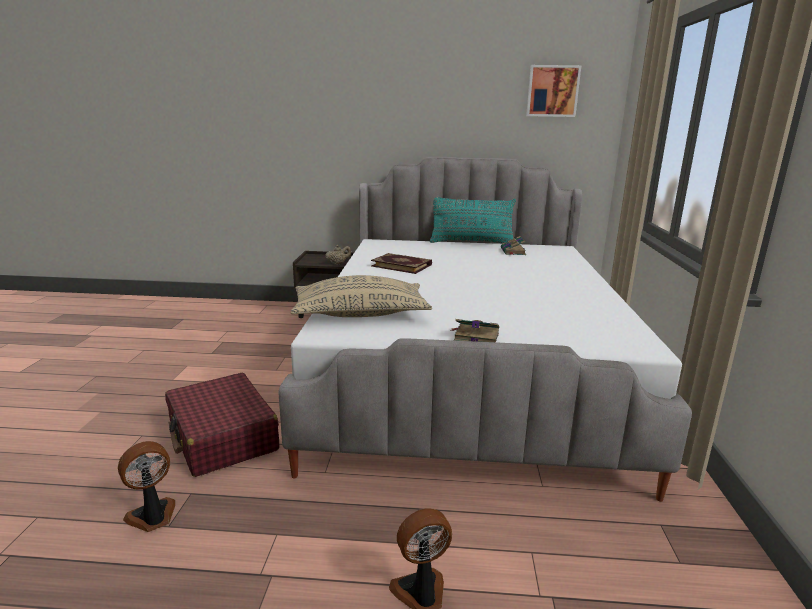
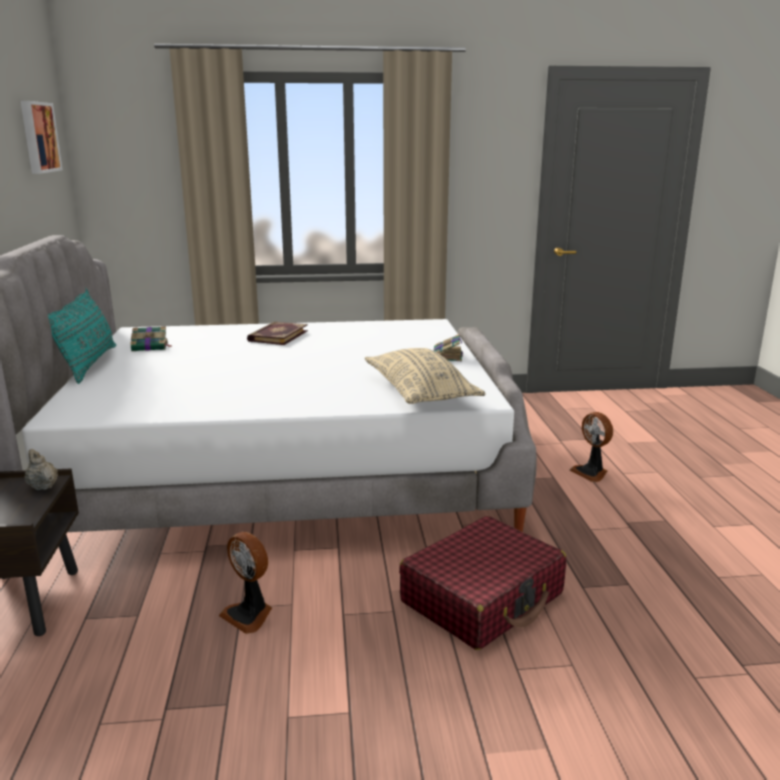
camera: 100 degrees left, 0 degrees up
(153, 517) = (627, 597): fan -> fan (249, 614)
(402, 265) = (221, 390): book -> book (277, 336)

